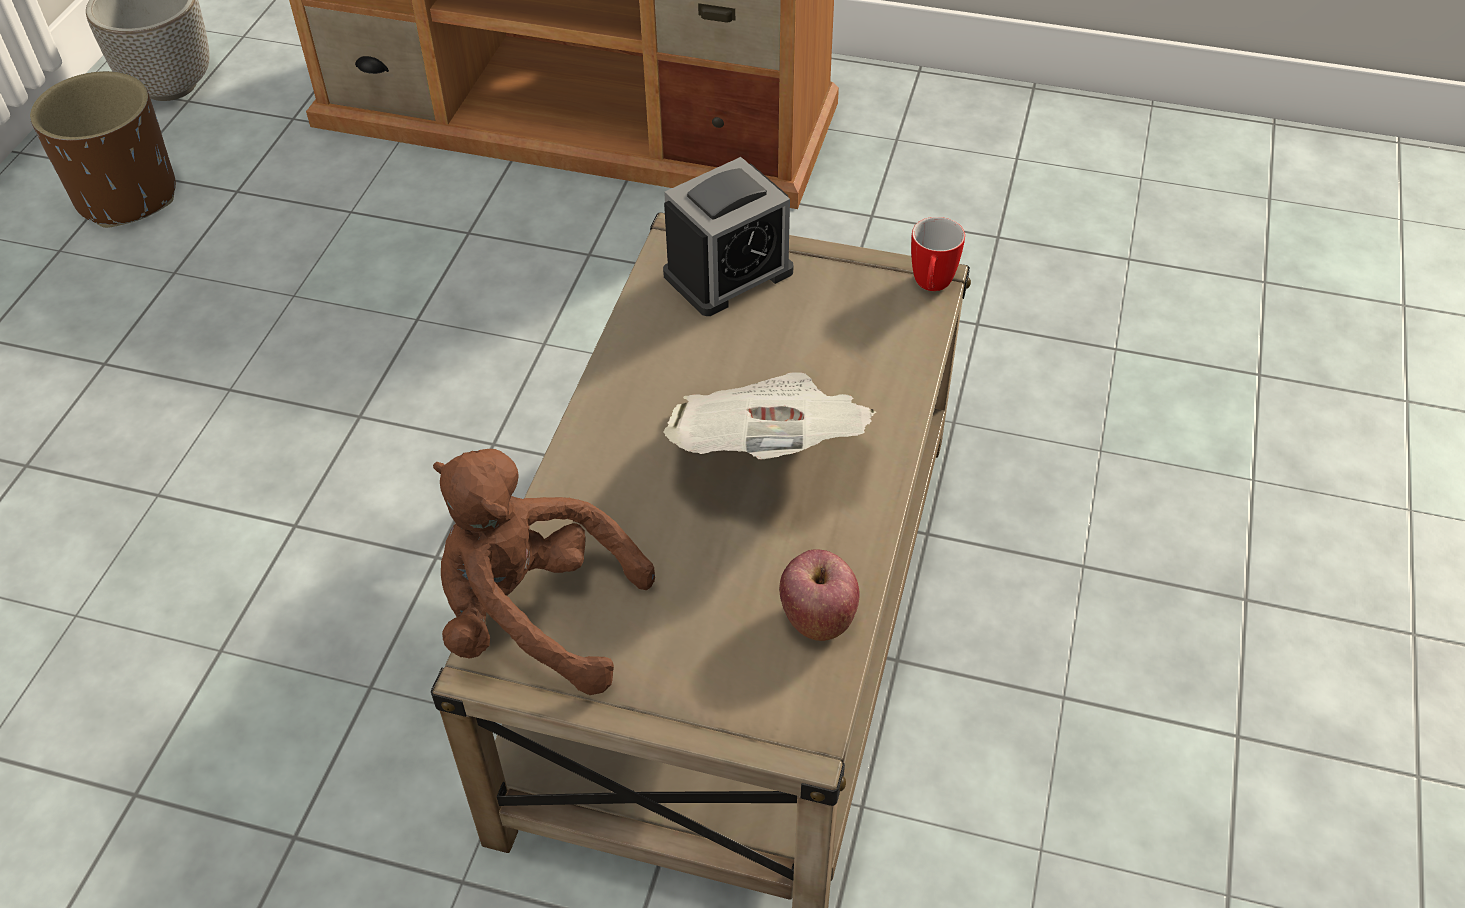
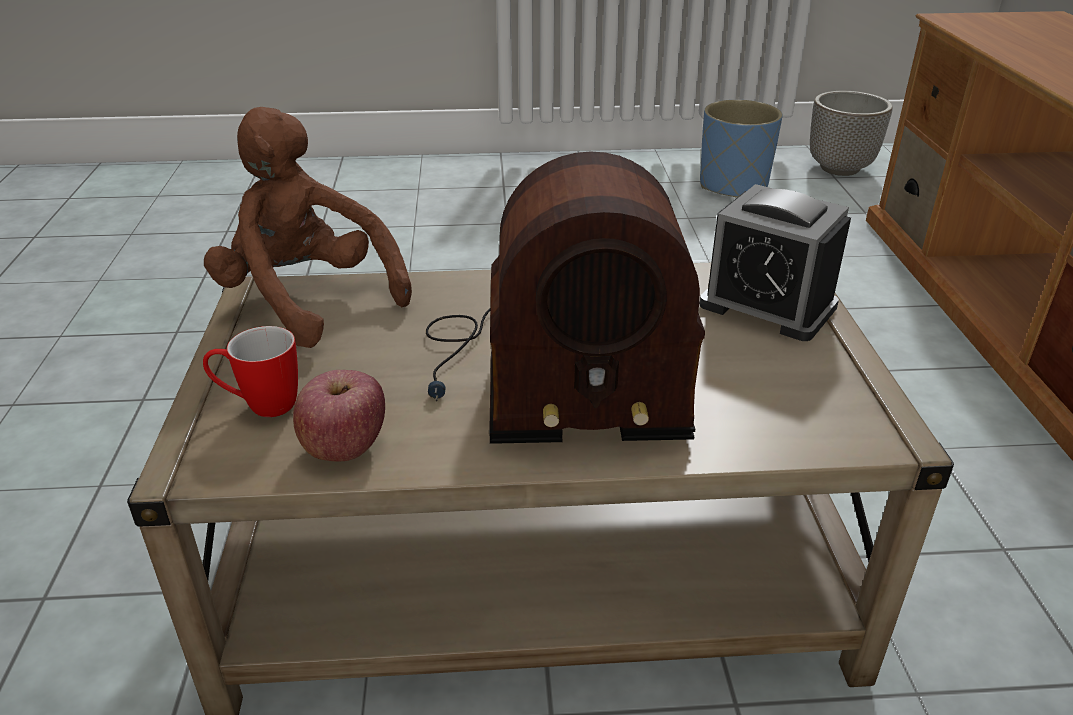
camera: 70 degrees right, 15 degrees down
(128, 197) = (733, 186): brown planter -> blue planter
(533, 617) = (308, 300): brown plush toy -> brown plush toy turned 45 degrees counterclockwise
(769, 451) = (549, 375): newspaper -> radio
(931, 287) = (880, 437): mug -> mug (260, 406)

